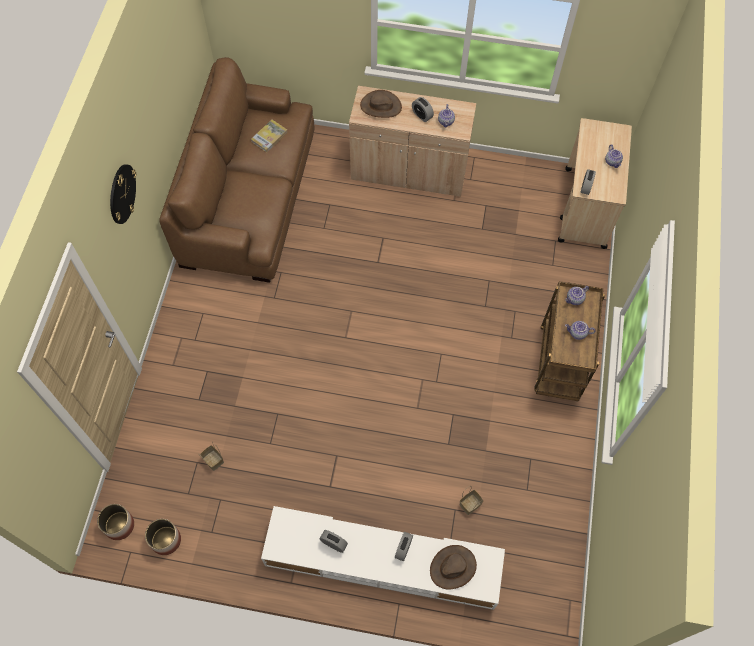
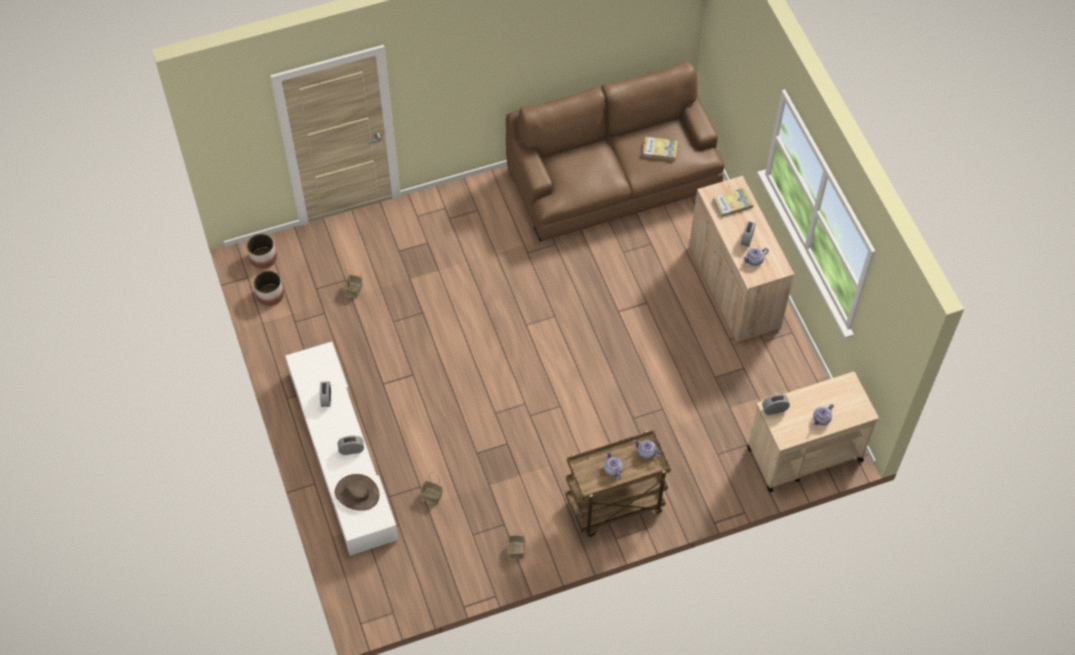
camera: 60 degrees right, 5 degrees down
(122, 194) = (471, 61): wall clock -> none
(380, 106) = (732, 203): brown hat -> book
(560, 462) = (515, 550): none -> basket

